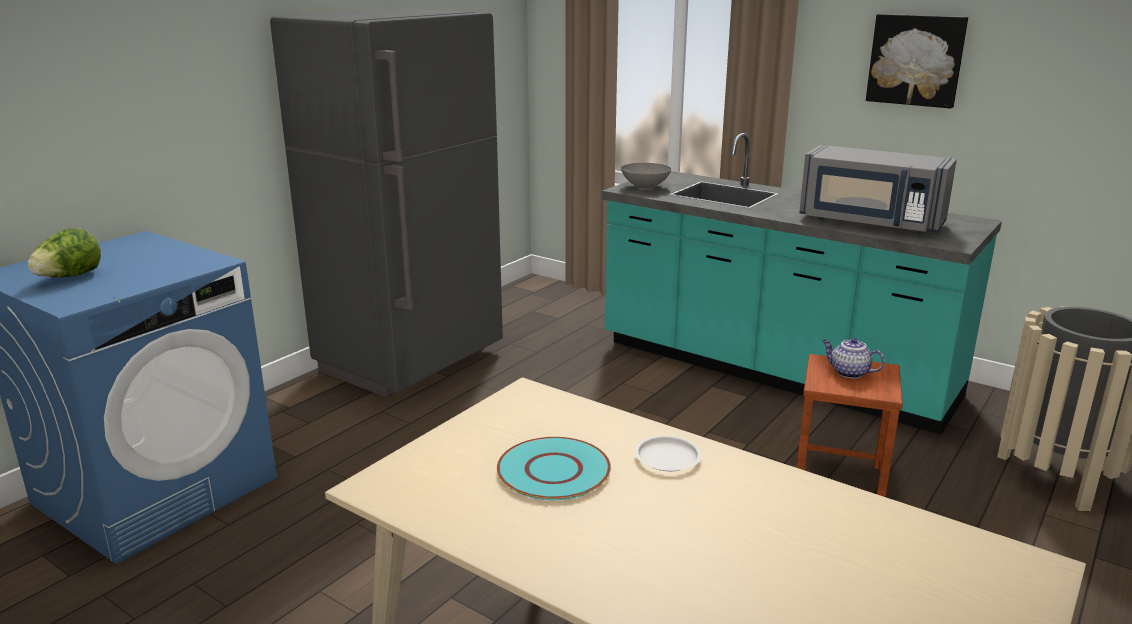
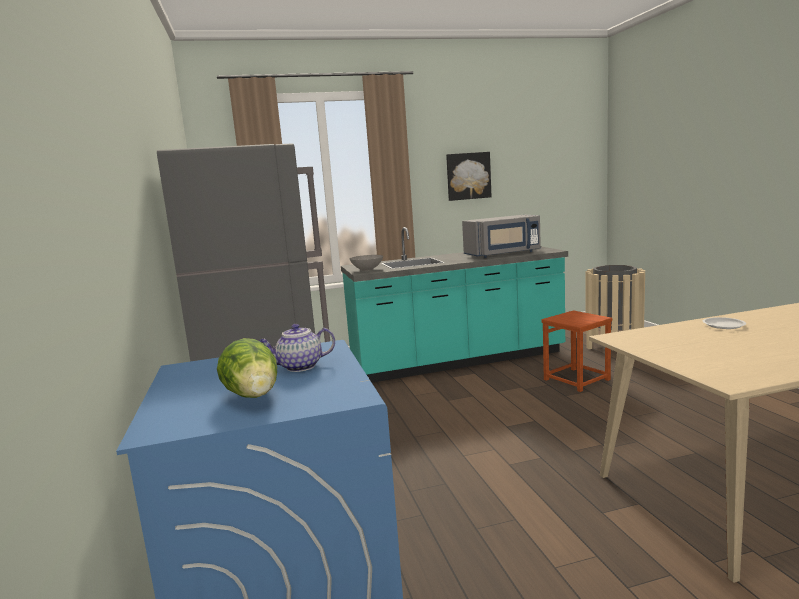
camera: 50 degrees left, 10 degrees down
(554, 471) = (728, 344): turquoise plate -> none
(848, 372) = (571, 317): teapot -> teapot (299, 367)

